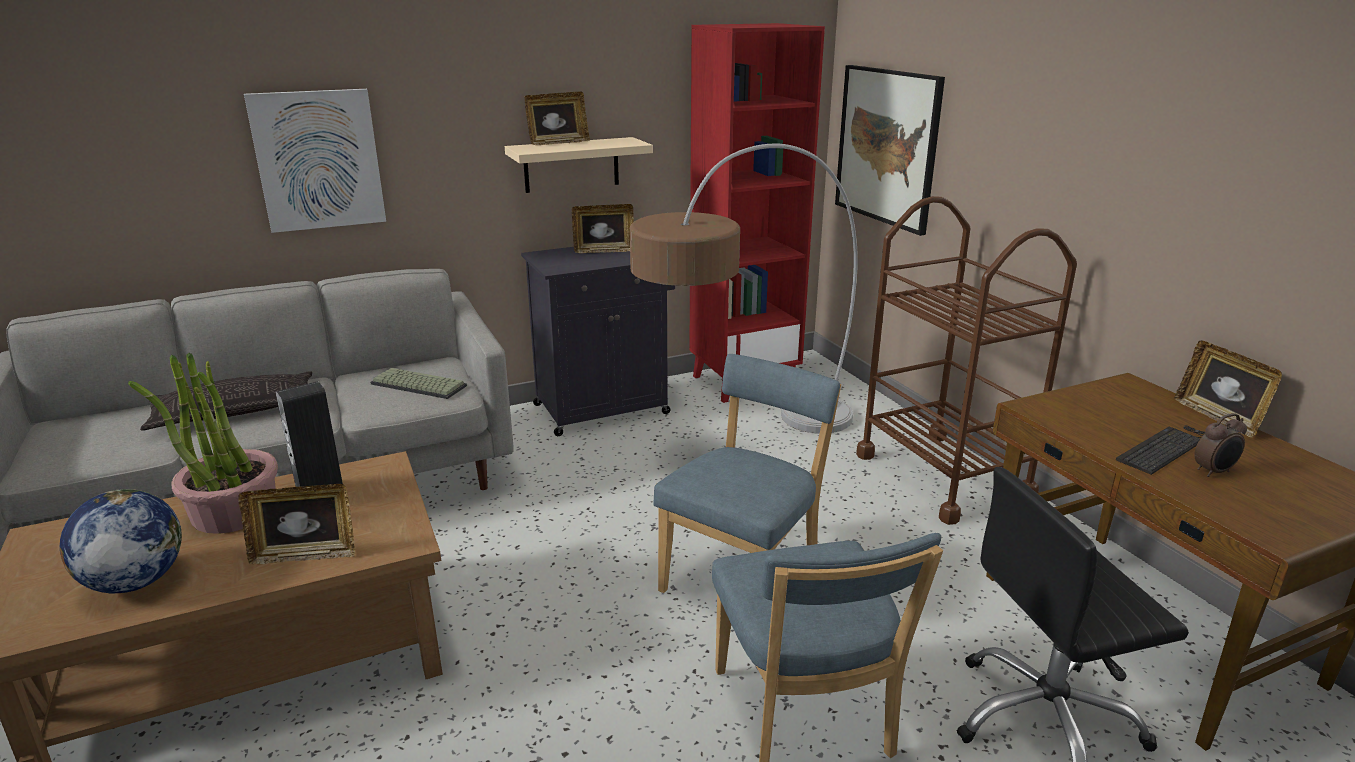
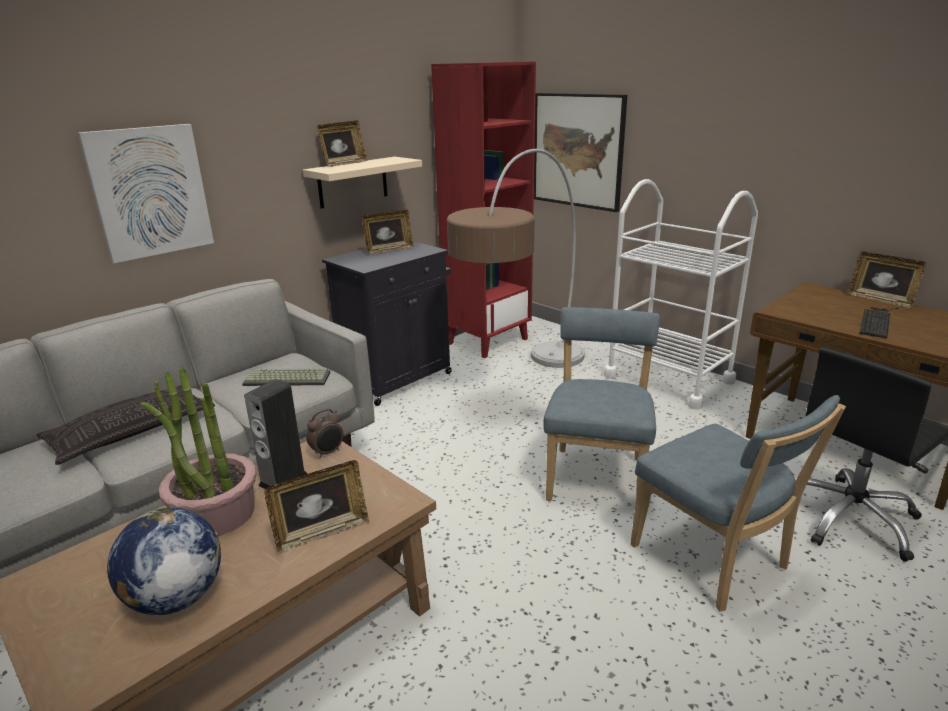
camera: 20 degrees left, 0 degrees up
(942, 475) = (668, 379): brown cart -> white cart
(1214, 472) = (915, 330): alarm clock -> alarm clock (328, 453)

